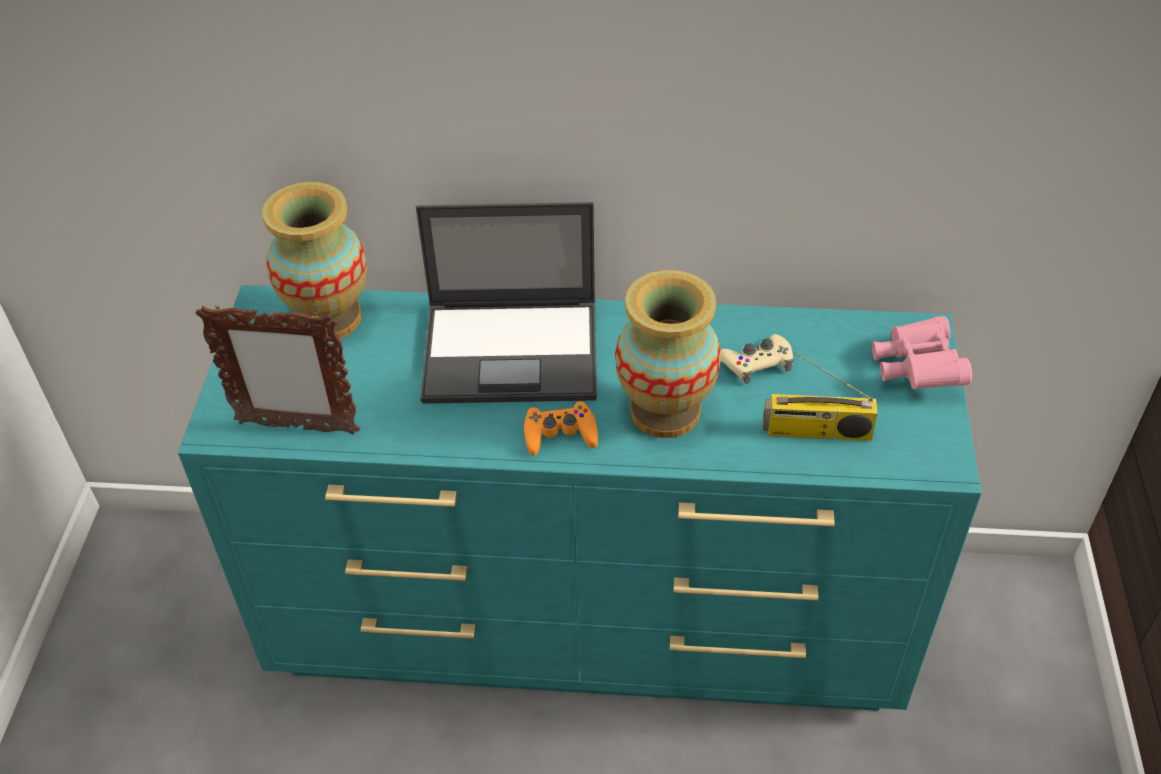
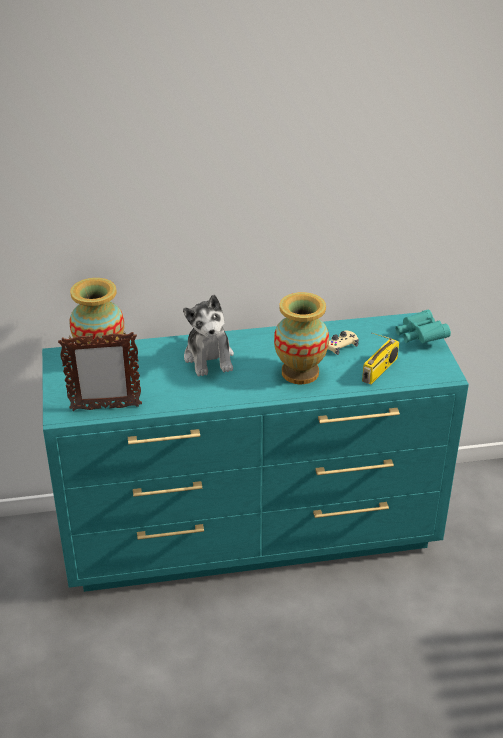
camera: 15 degrees left, 10 degrees down
(513, 351) = (209, 358): laptop -> plush toy
(560, 433) = (249, 390): orange game controller -> none
(816, 432) = (380, 370): radio -> radio turned 45 degrees counterclockwise
(916, 369) = (420, 337): pink binoculars -> turquoise binoculars

